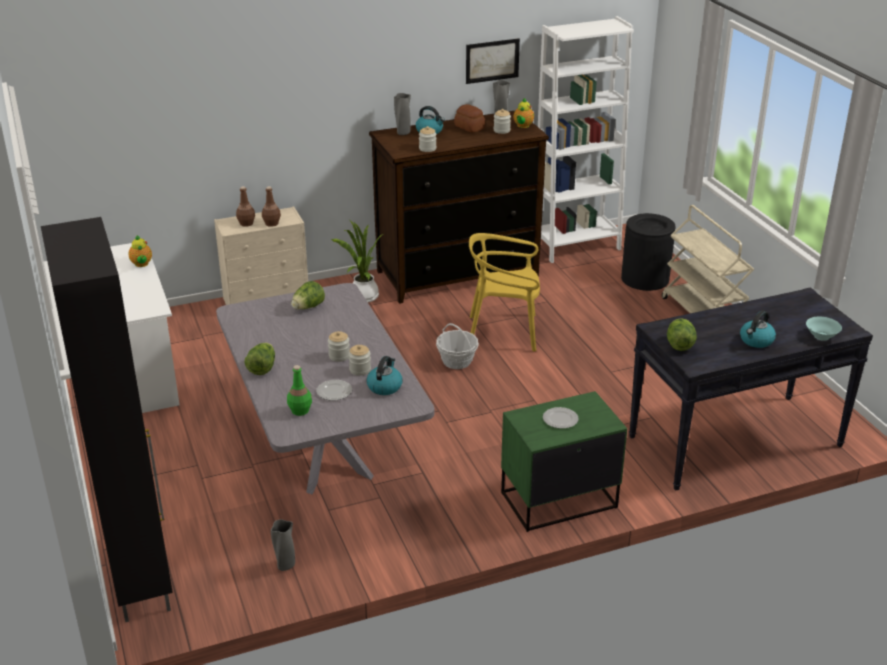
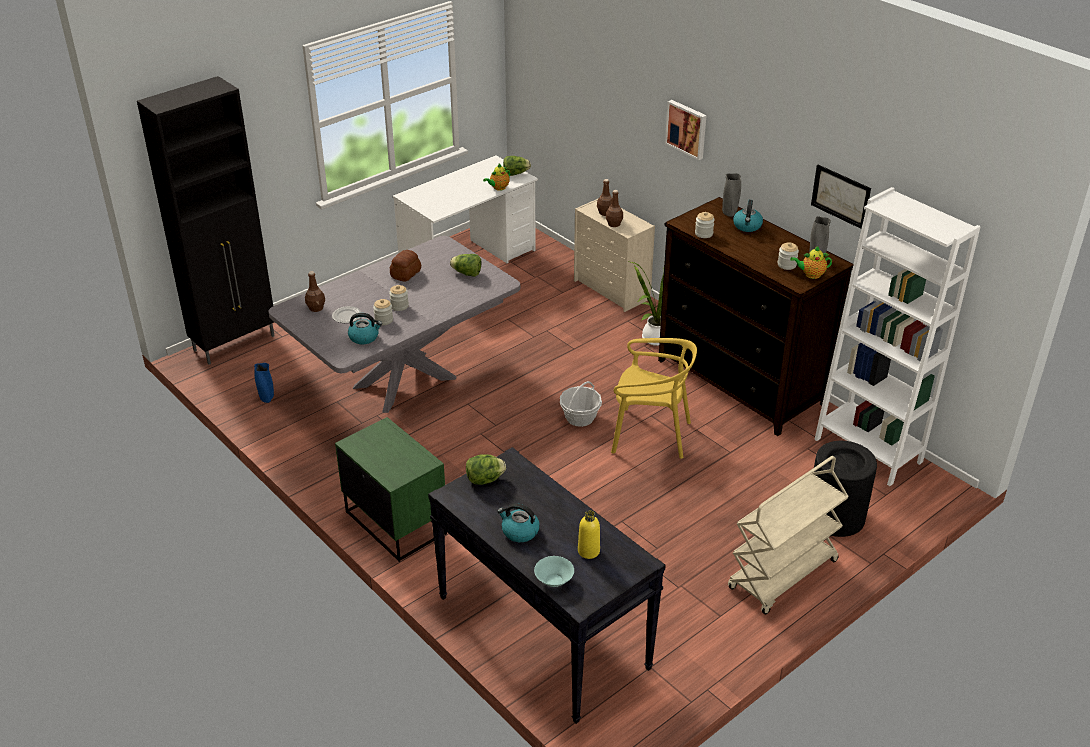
camera: 70 degrees right, 5 degrees up
(262, 368) = (366, 277): lettuce -> lettuce (515, 173)
(285, 565) = (267, 399): grey vase -> blue vase
(300, 410) = (316, 308): green bottle -> brown bottle
(315, 87) = (687, 129): none -> picture
(469, 127) = (777, 245): bread -> bread (406, 273)
(503, 332) = (650, 435): yellow chair -> yellow chair turned 120 degrees clockwise
(560, 420) = (387, 450): plate -> none
(788, 315) = (588, 551): none -> yellow bottle

